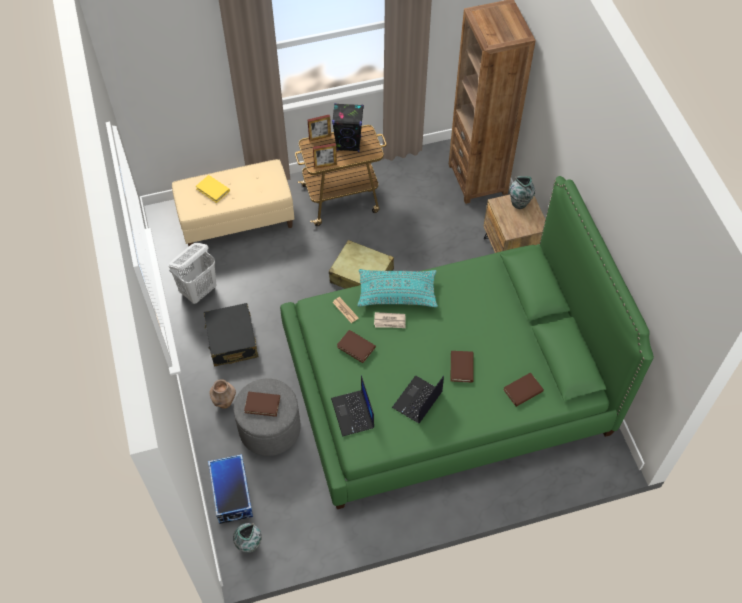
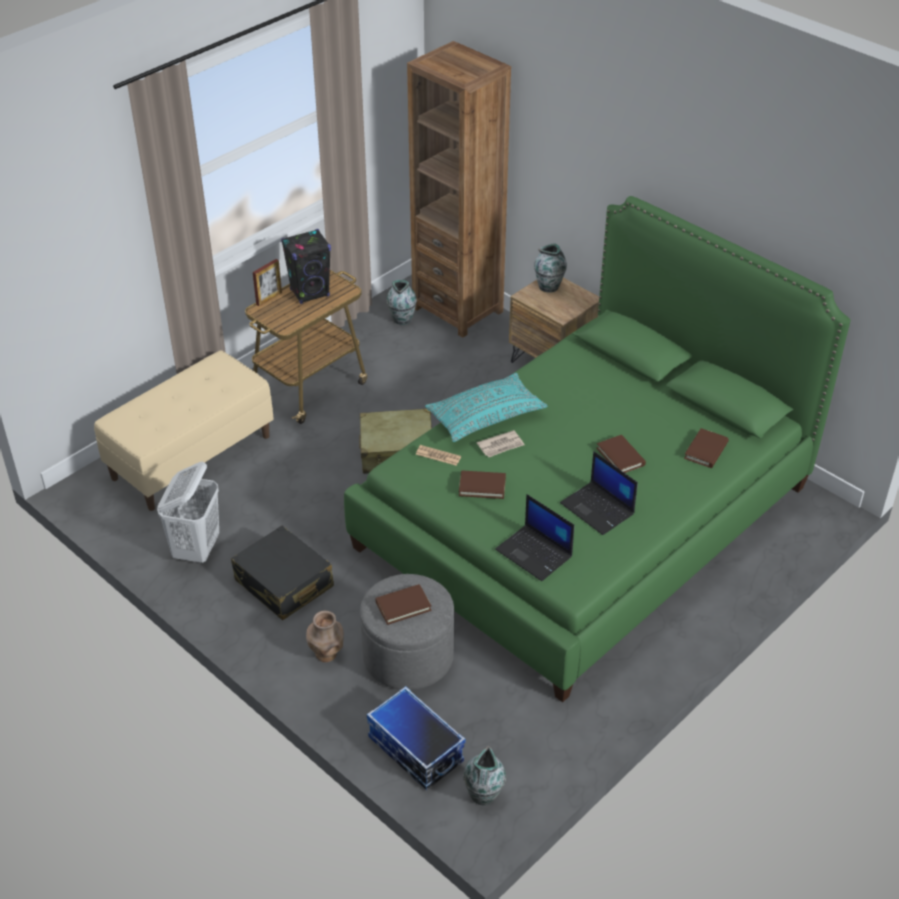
camera: 30 degrees left, 15 degrees down
(213, 190) = (158, 410): yellow book -> none
(325, 165) = (298, 322): picture frame -> none
(417, 400) = (598, 509): laptop -> laptop turned 45 degrees counterclockwise
(435, 170) = (402, 319): none -> vase

